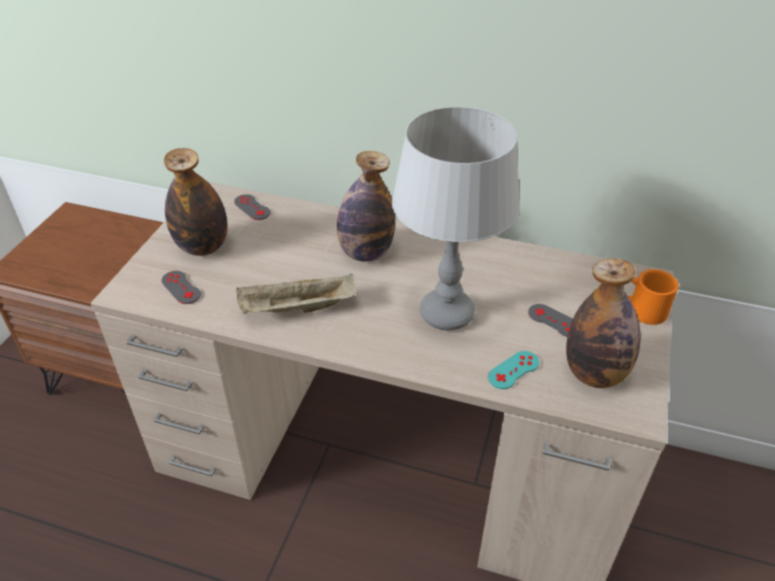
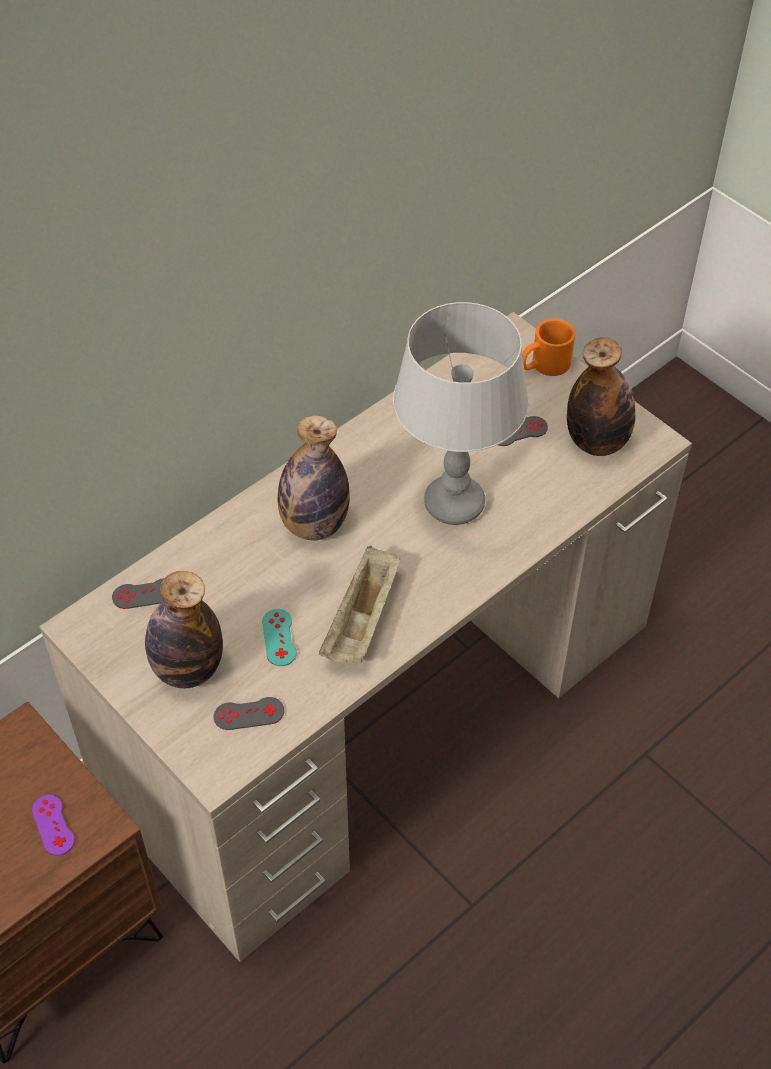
camera: 60 degrees left, 10 degrees up
(101, 272) = (53, 825): none -> purple game controller
(513, 370) = (557, 494): turquoise game controller -> turquoise game controller (279, 637)

